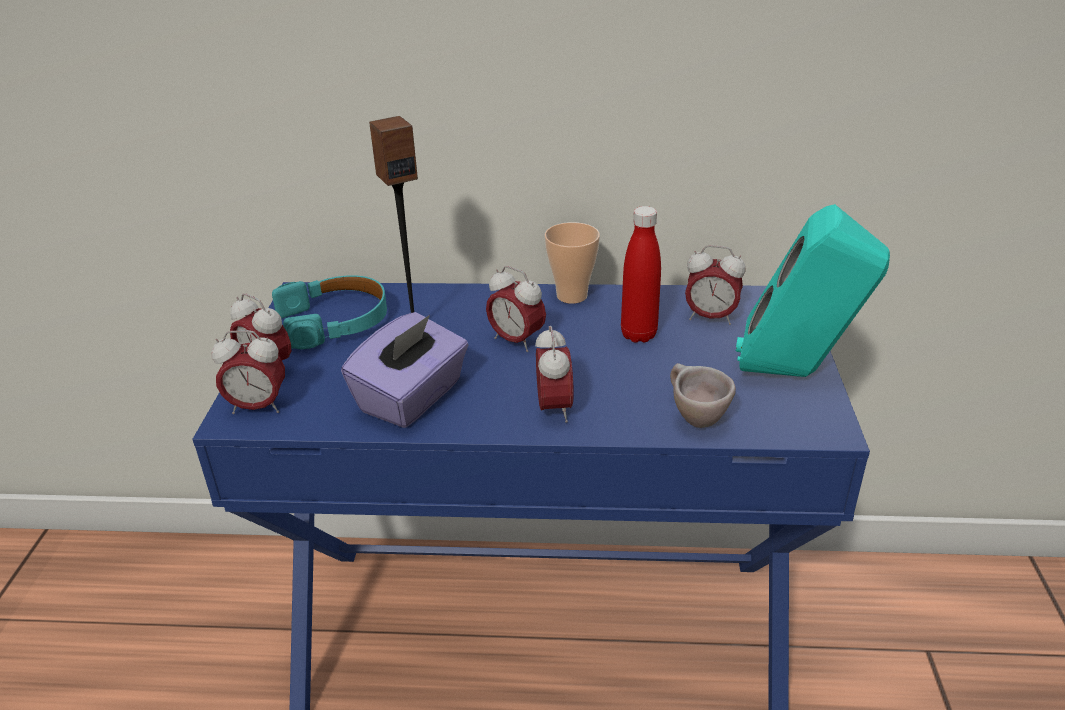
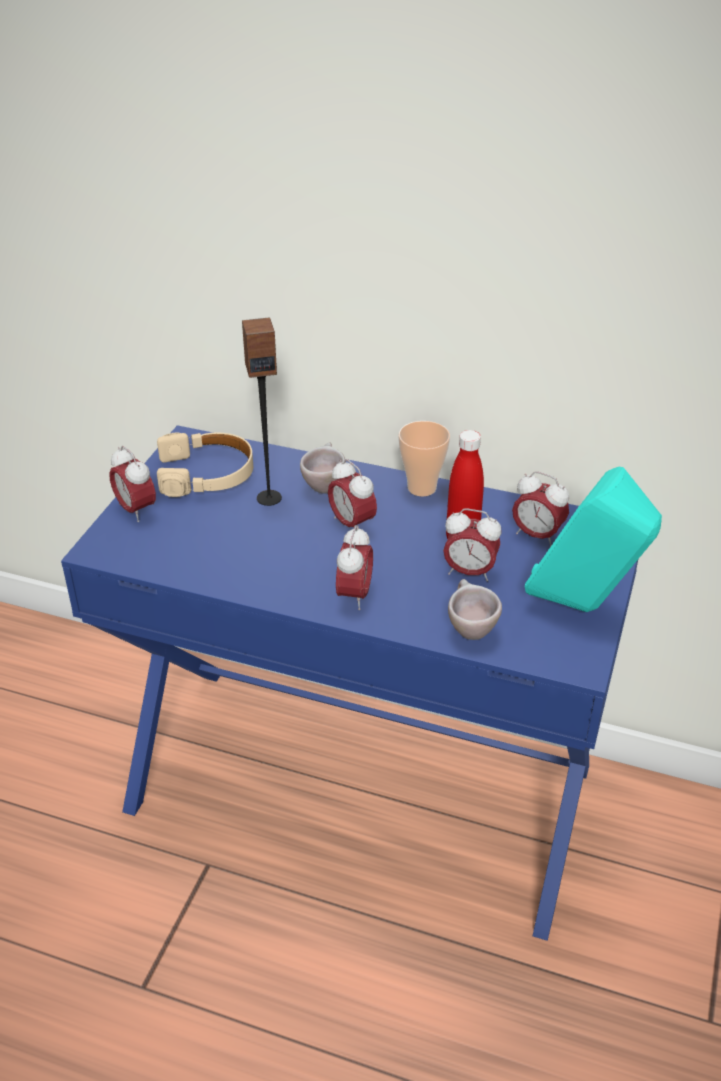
camera: 15 degrees right, 5 degrees up
(258, 407) = (118, 543): alarm clock -> alarm clock (469, 572)
(335, 321) = (206, 474): turquoise headphones -> beige headphones
(412, 397) = (243, 560): purple tissue box -> none
(468, 310) = (324, 485): none -> beige cup

